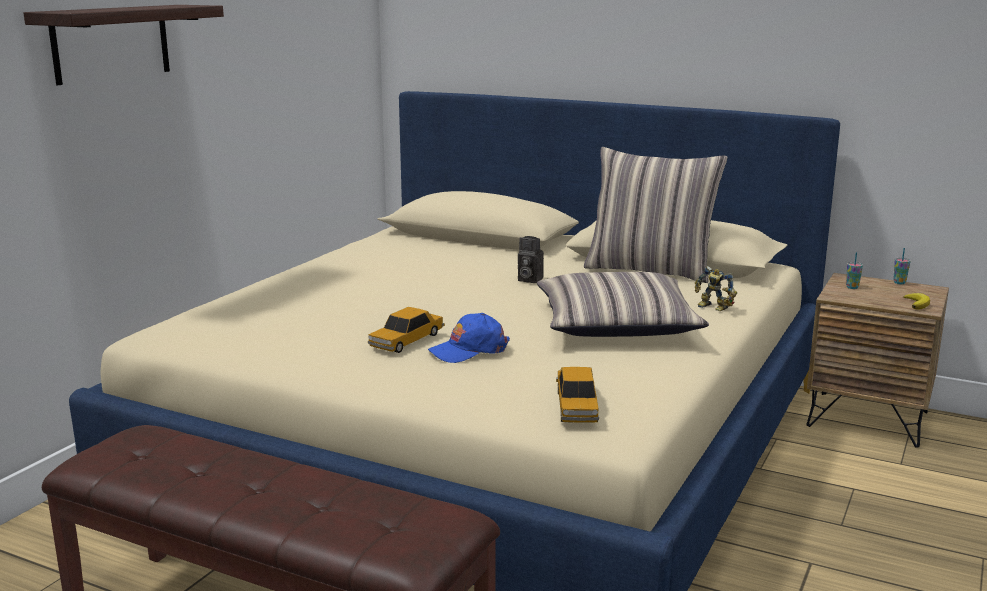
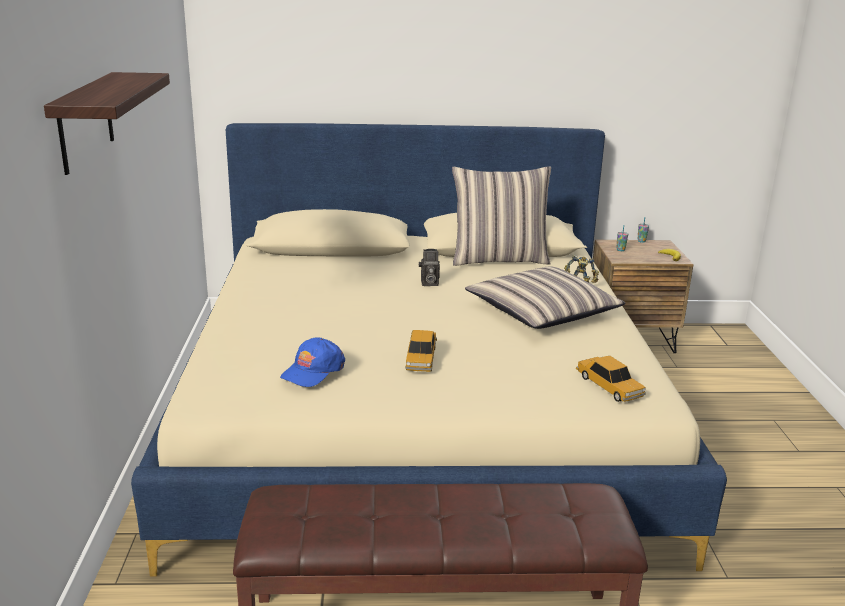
camera: 30 degrees left, 5 degrees up
(469, 350) = (476, 356): blue cap -> blue cap (313, 371)

